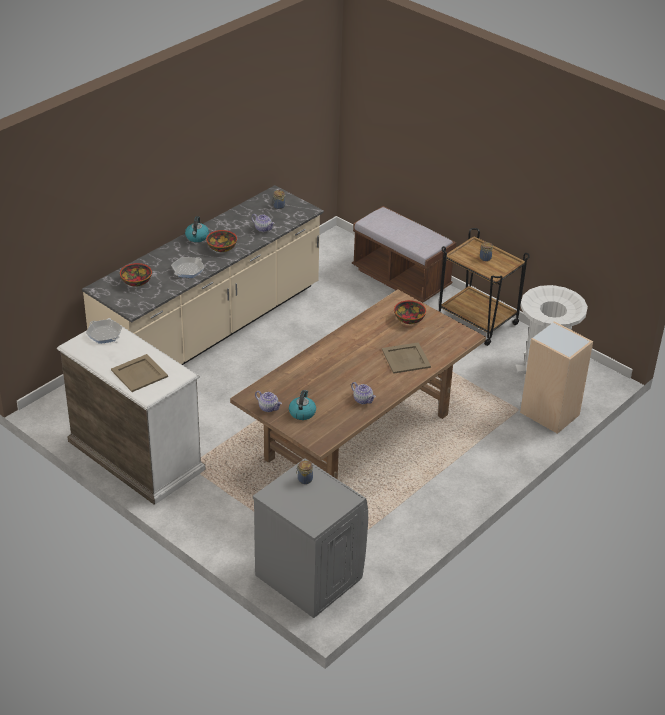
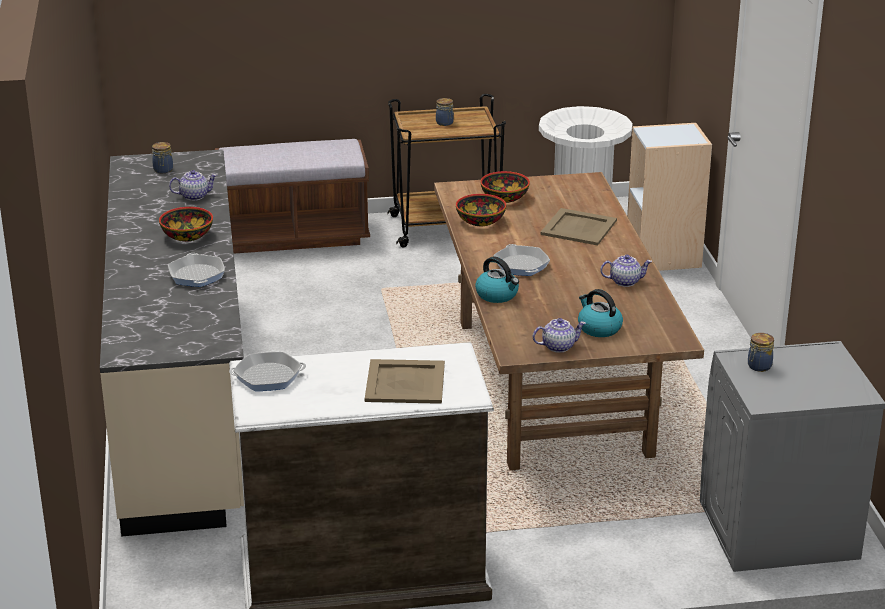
camera: 50 degrees left, 10 degrees down
(137, 281) = (159, 320): bowl -> bowl (481, 221)
(197, 237) = (132, 243): kettle -> kettle (497, 295)
(339, 358) = (521, 265): none -> frying pan

